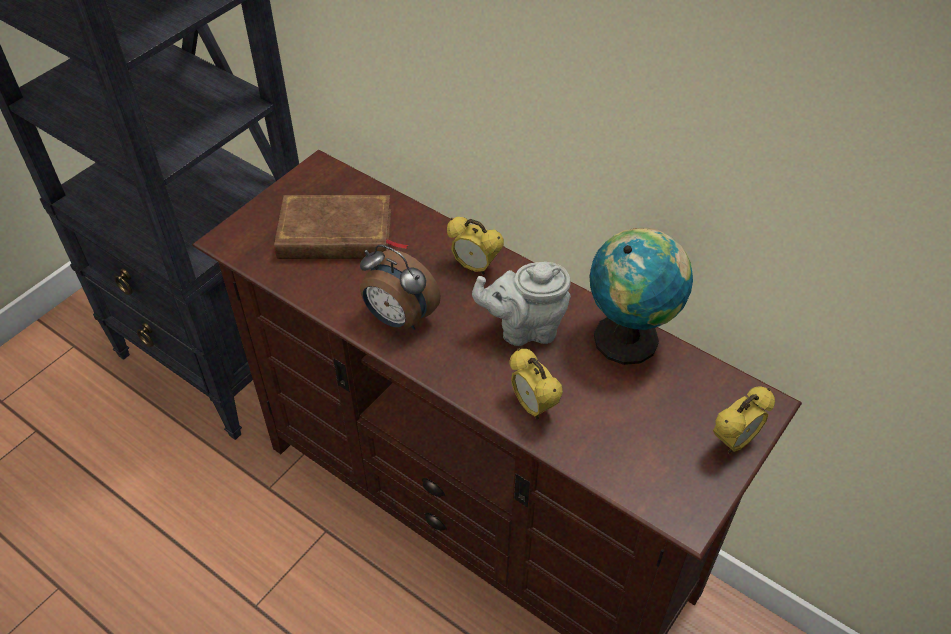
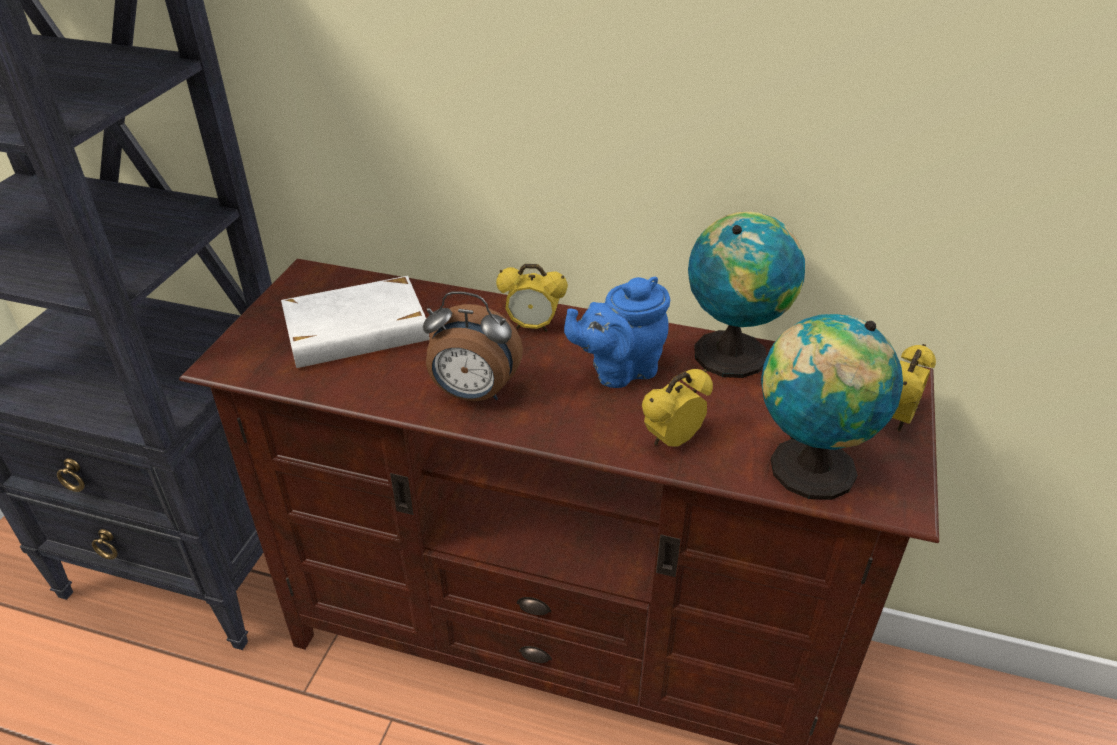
camera: 20 degrees left, 10 degrees down
(336, 235) = (357, 331): brown book -> white book
(524, 329) = (619, 370): grey teapot -> blue teapot
(533, 407) = (672, 441): alarm clock -> alarm clock turned 105 degrees clockwise
(627, 466) = (807, 470): none -> globe

